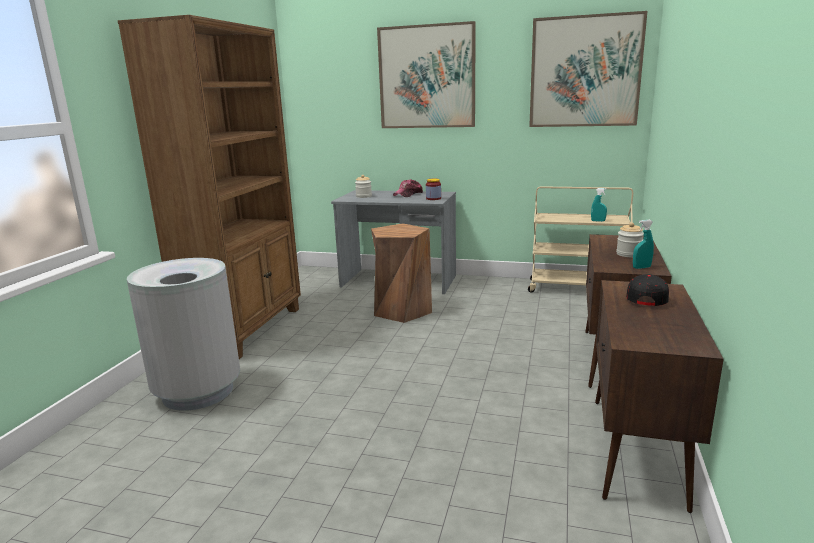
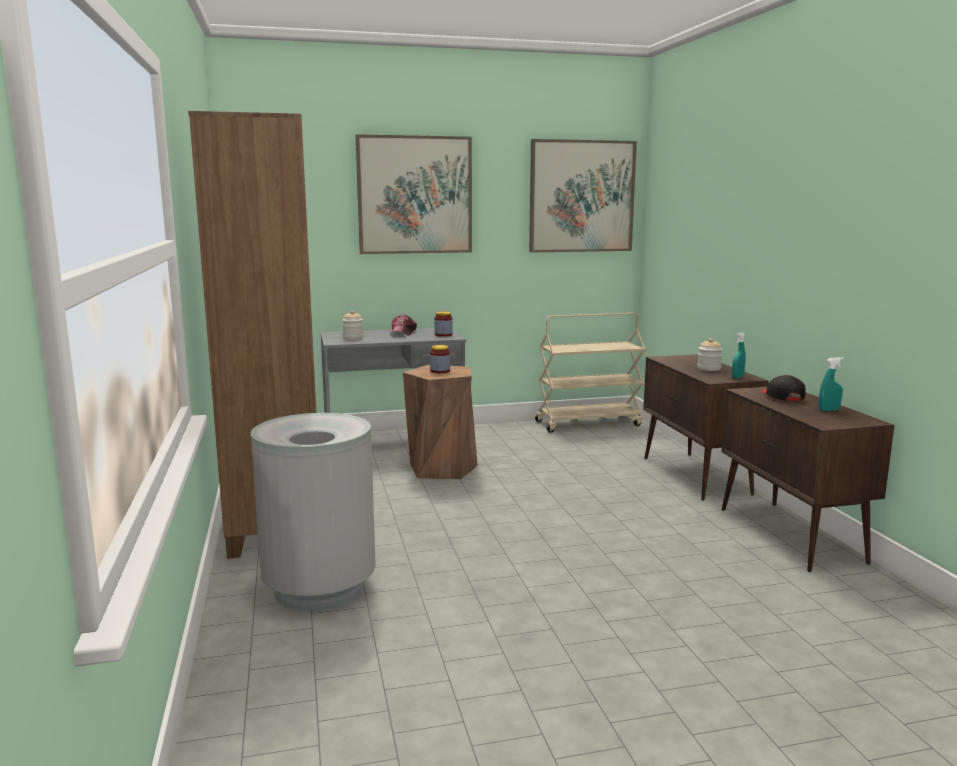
camera: 30 degrees left, 5 degrees down
(398, 230) = (440, 371): none -> jar
(598, 221) = (611, 348): turquoise spray bottle -> turquoise spray bottle (829, 410)

